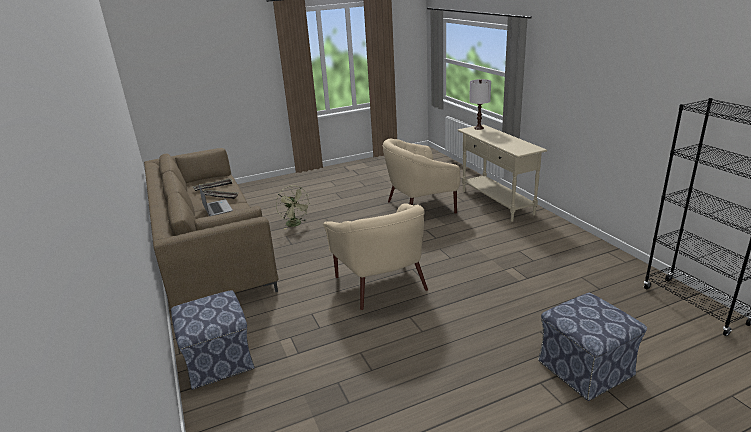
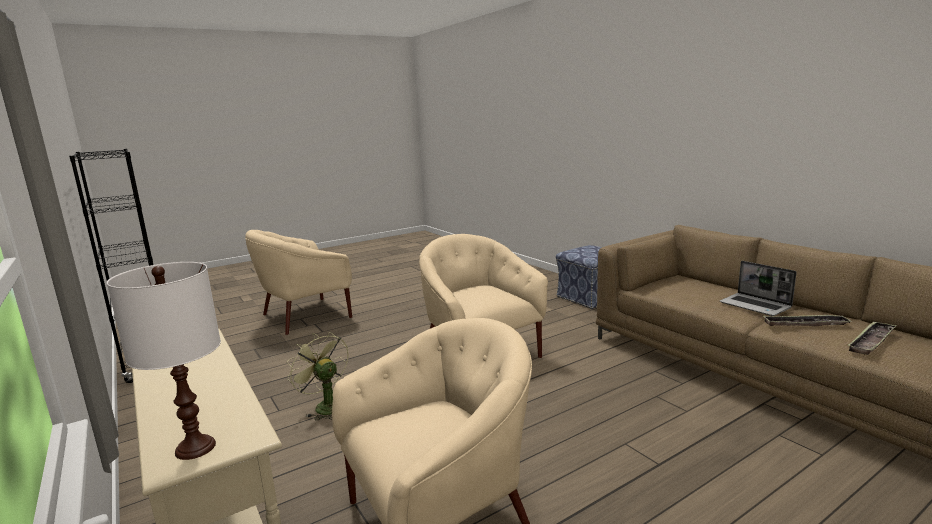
camera: 170 degrees right, 10 degrees down
(296, 224) = (702, 439): green fan -> green fan (325, 406)
(586, 369) = (305, 315): ottoman -> beige armchair

